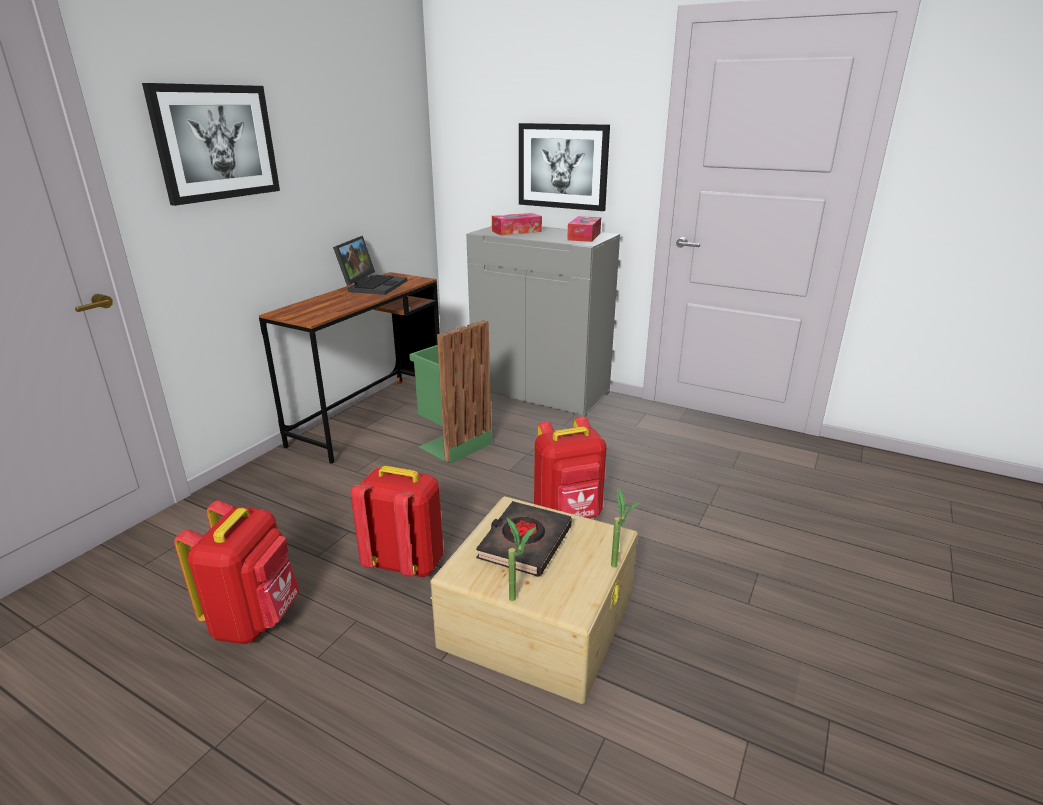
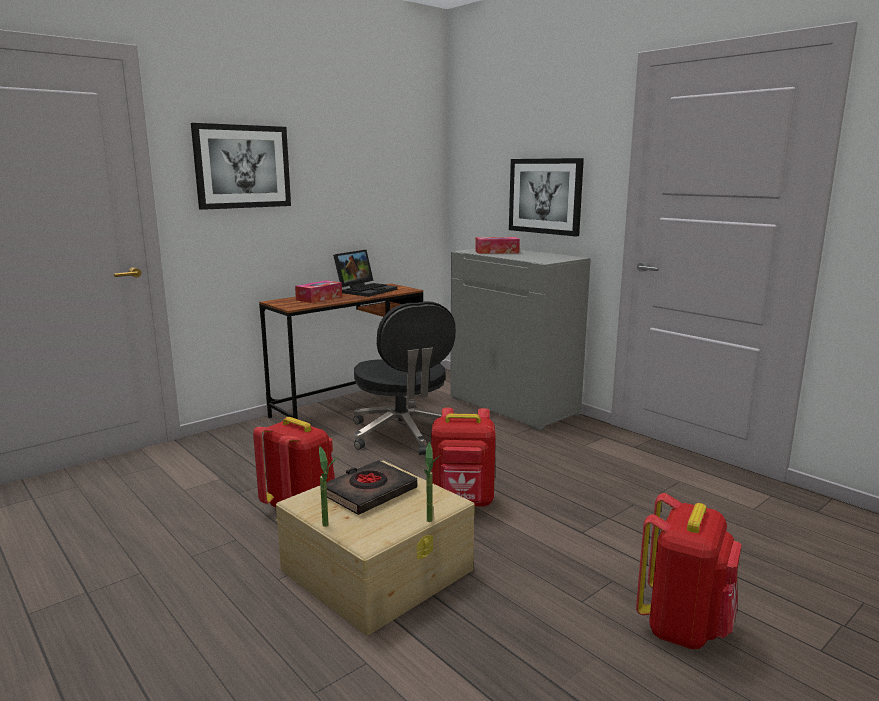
camera: 20 degrees right, 10 degrees down
(255, 619) = (167, 523): red backpack -> red backpack (684, 627)
(452, 444) = (403, 434): green trash can -> black office chair
(584, 236) = (552, 257): tissue box -> tissue box (319, 298)

